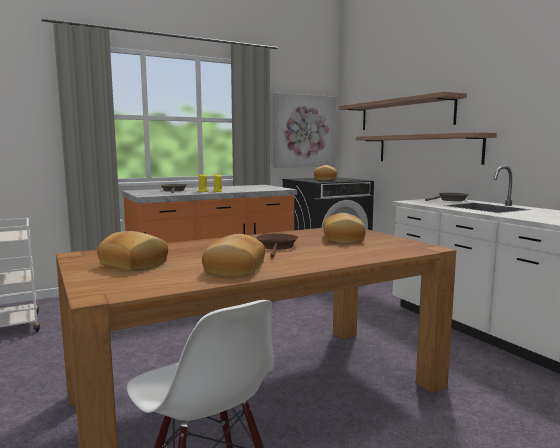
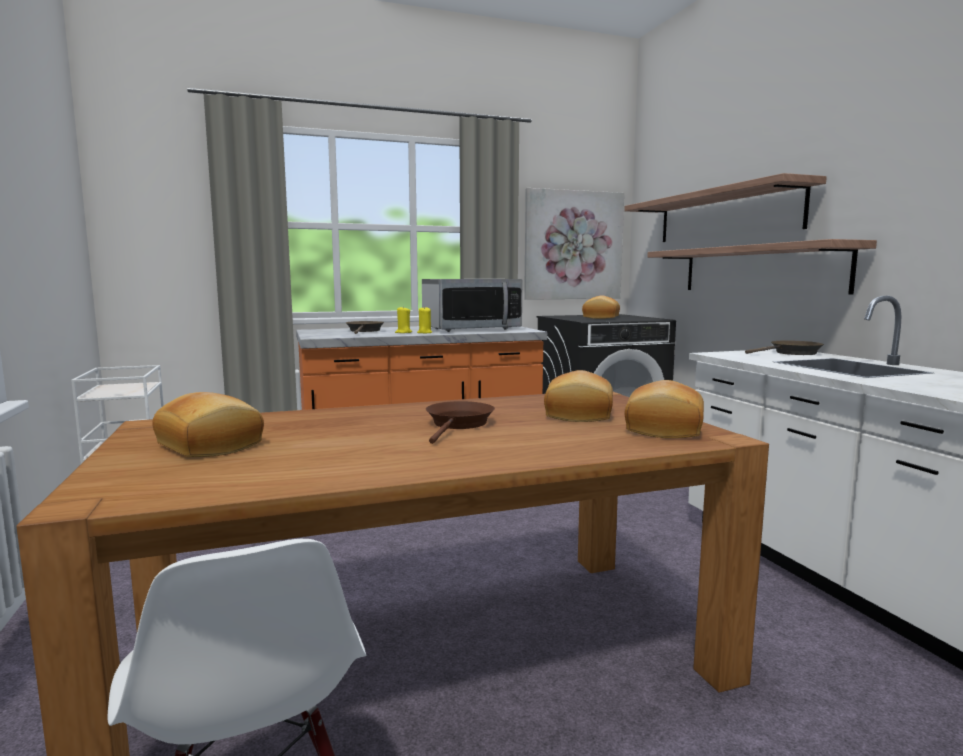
camera: 10 degrees right, 0 degrees up
(233, 269) = (351, 462): bread -> bread (661, 428)
(245, 188) = (471, 329): none -> microwave

